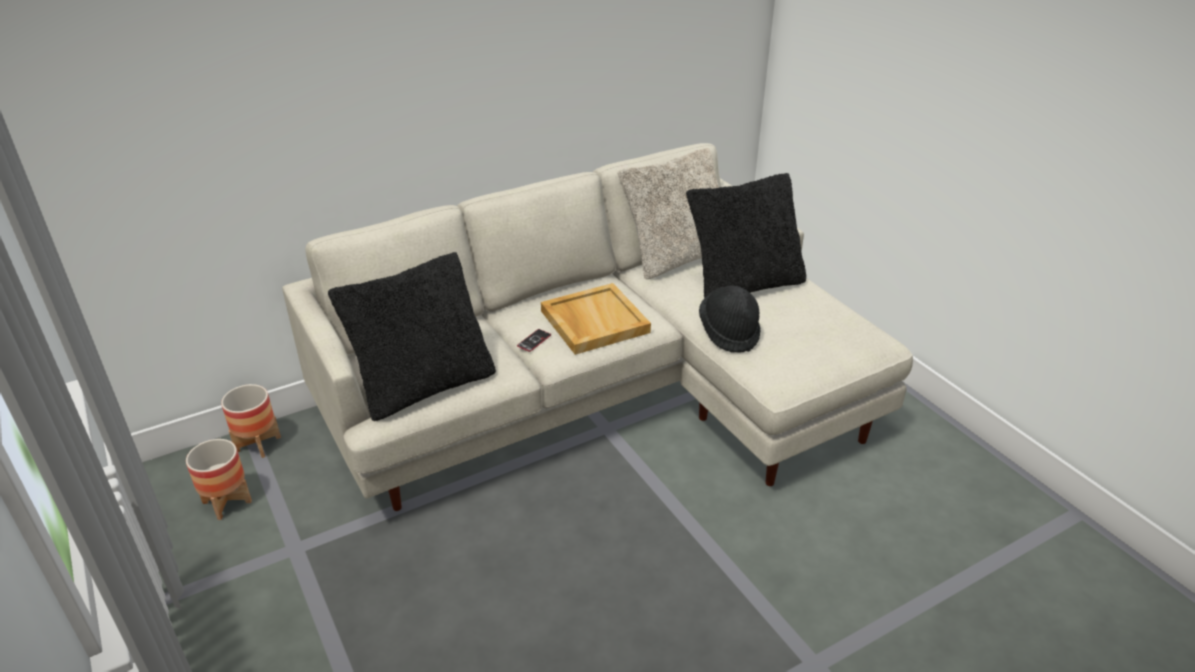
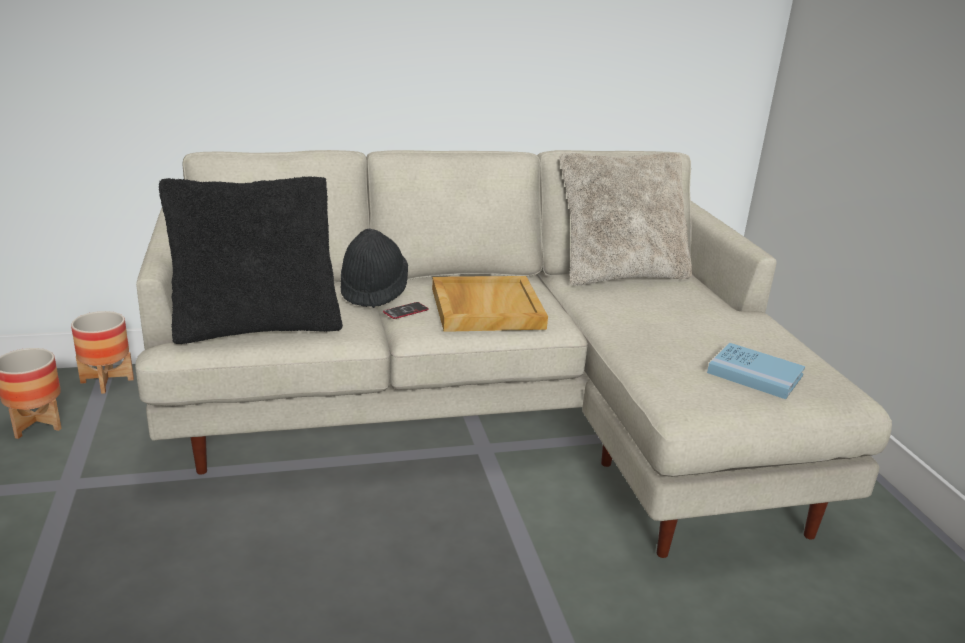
camera: 15 degrees right, 10 degrees down
(729, 332) = (646, 348): black hat -> black hat (373, 291)
(744, 282) = (690, 308): black pillow -> none
(813, 338) = (755, 374): none -> blue book

